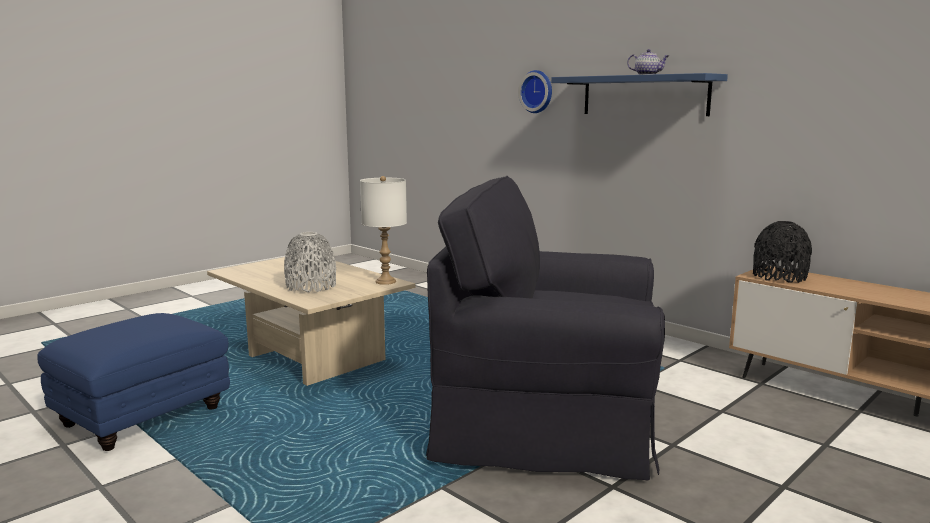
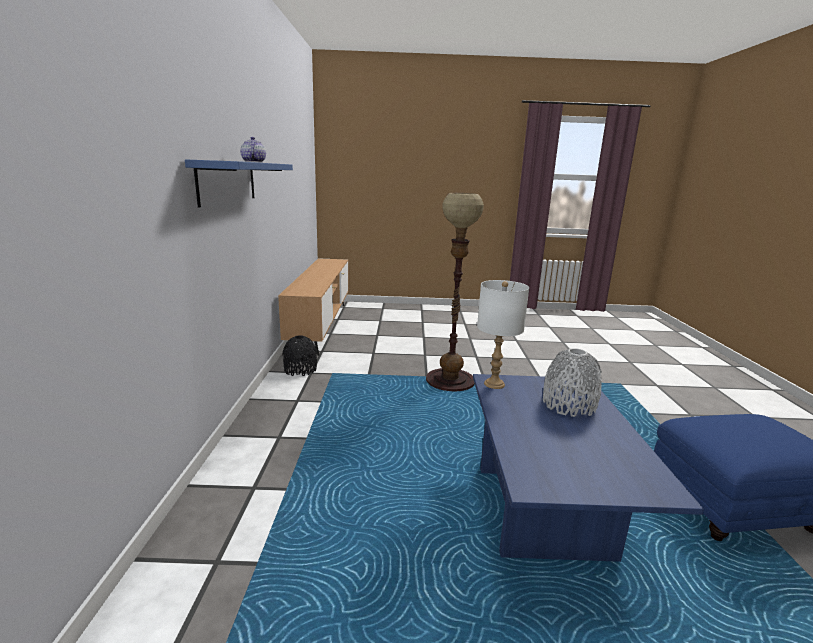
camera: 135 degrees left, 5 degrees up
(312, 359) = (546, 512): beige coffee table -> blue coffee table
(537, 91) = (150, 179): wall clock -> none
(550, 420) = (450, 381): black armchair -> floor lamp
(779, 277) = (308, 291): black vase -> black vase (300, 370)

